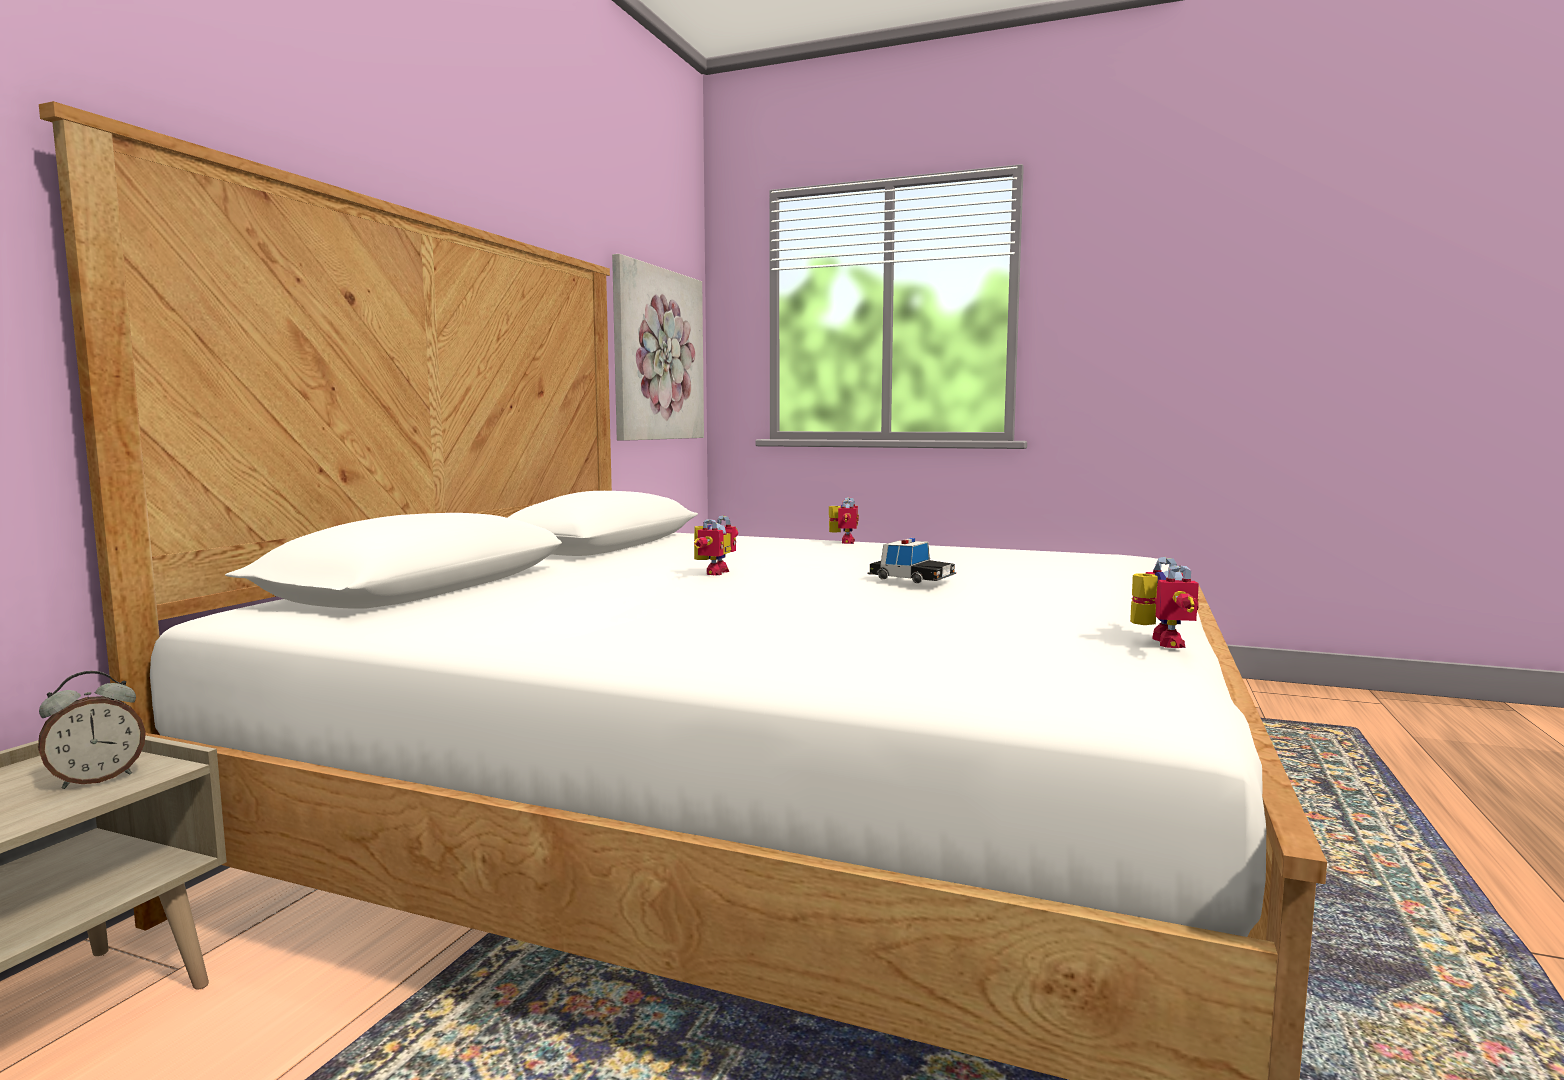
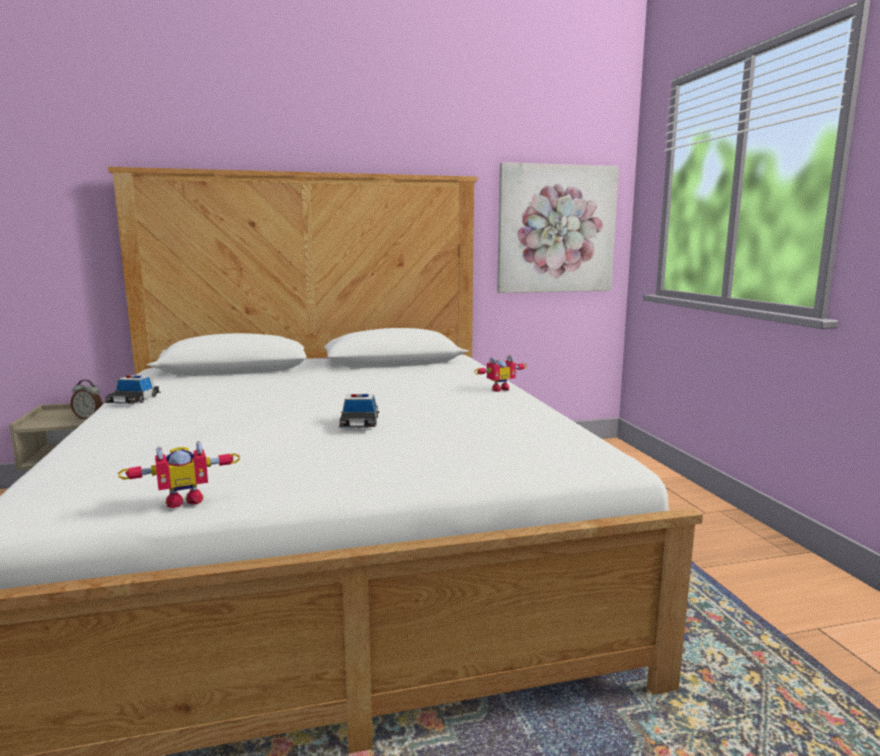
camera: 55 degrees right, 5 degrees up
(521, 636) = (134, 400): none -> toy car
(712, 572) = (324, 390): toy robot -> none

